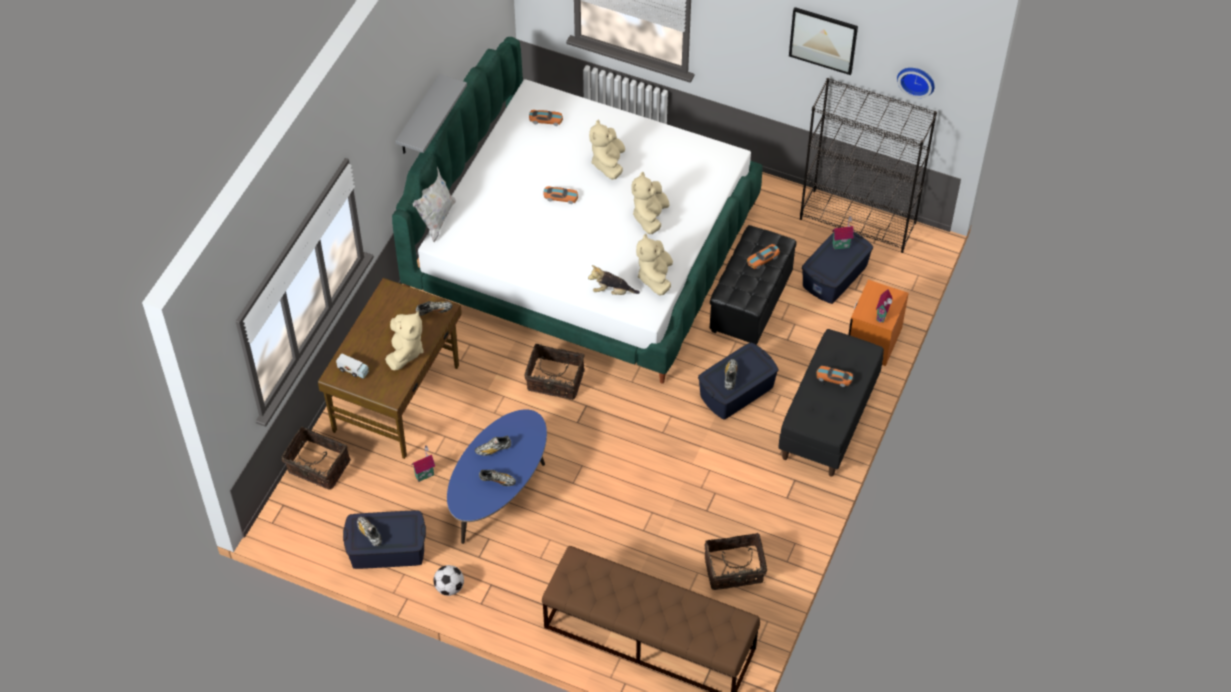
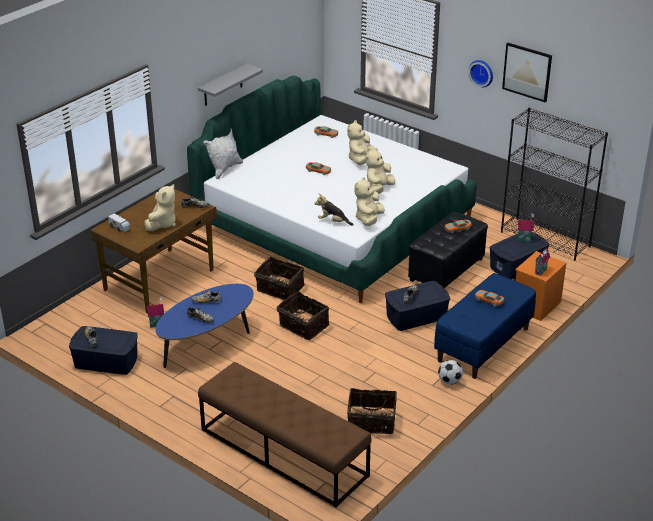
camera: 15 degrees right, 20 degrees down
(318, 468) = (82, 307): basket -> basket (303, 326)
(449, 587) = (140, 392): football -> football (449, 381)
(828, 420) = (483, 345): black bench -> blue bench
(916, 80) = (593, 103): wall clock -> wall clock (482, 72)

